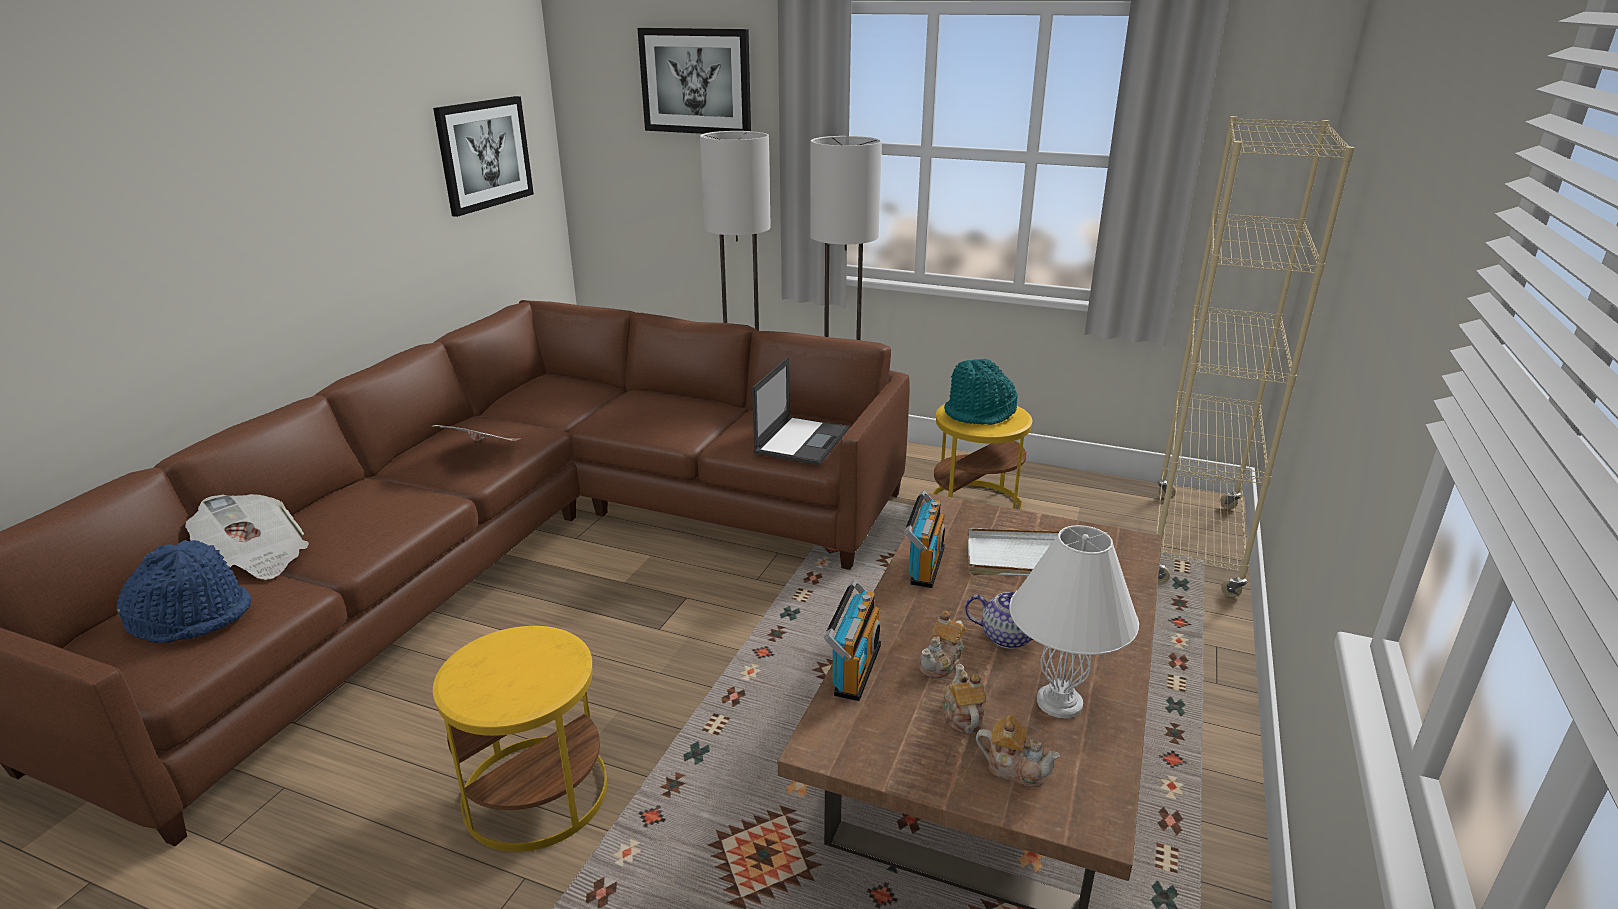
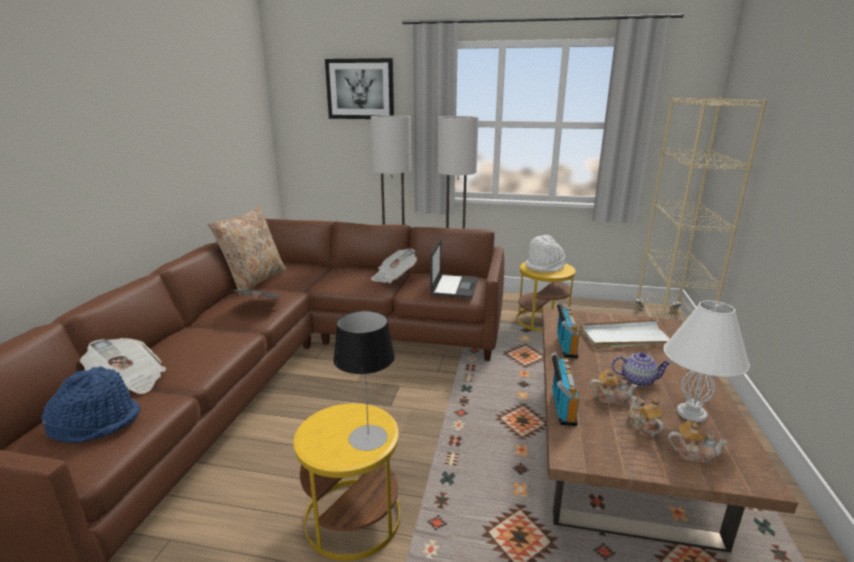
camera: 10 degrees left, 5 degrees down
(484, 154) = (235, 131): picture -> none
(494, 406) = (254, 280): none -> beige pillow
(539, 682) = (368, 437): none -> table lamp
(712, 416) = (394, 277): none -> newspaper
(942, 663) = (611, 398): teapot -> teapot turned 105 degrees counterclockwise
(980, 414) = (545, 267): turquoise hat -> white hat

